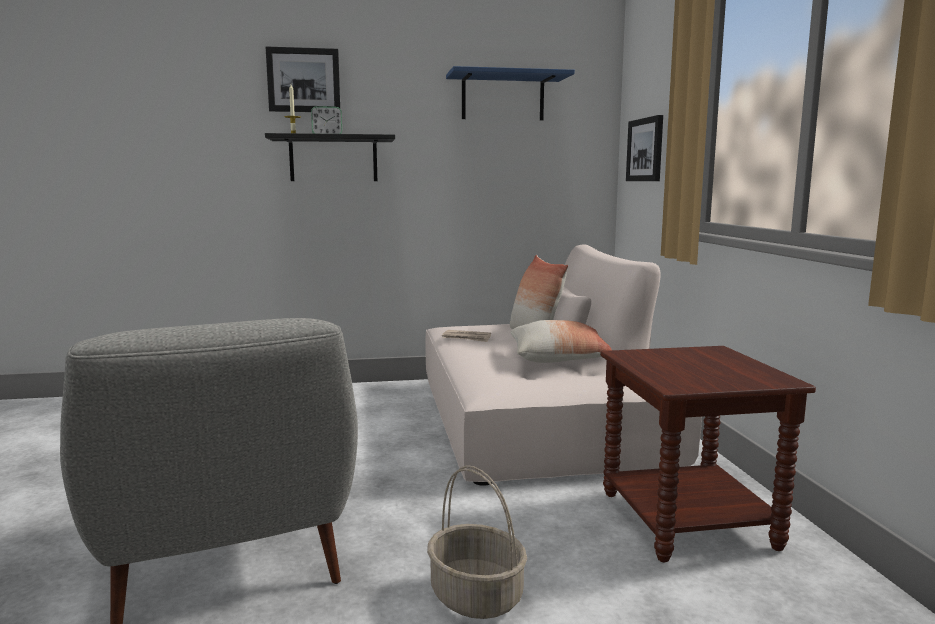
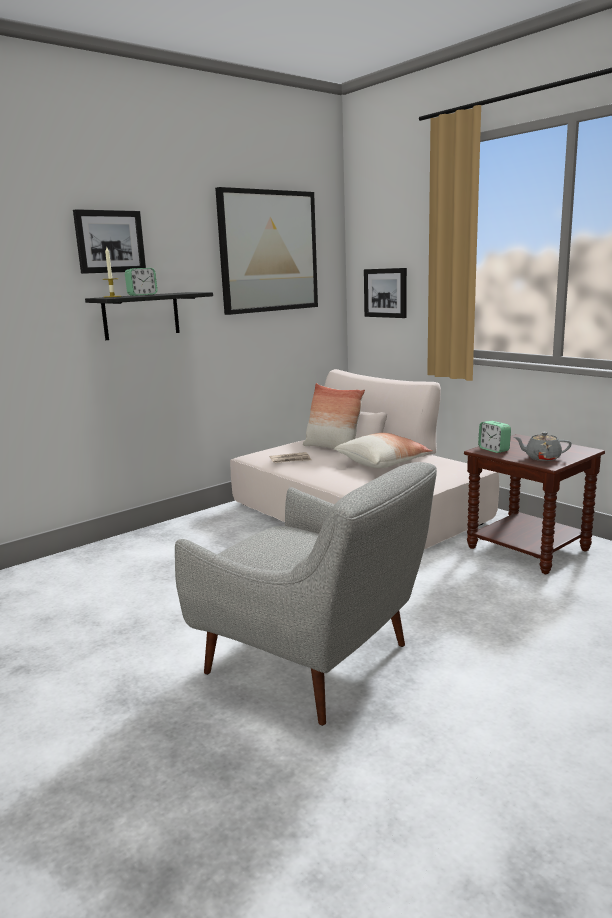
camera: 30 degrees left, 5 degrees up
(477, 596) = (487, 623): basket -> none
(503, 98) = (268, 251): blue shelf -> picture
(642, 356) = (493, 450): none -> alarm clock
(685, 377) = (542, 458): none -> grey teapot

